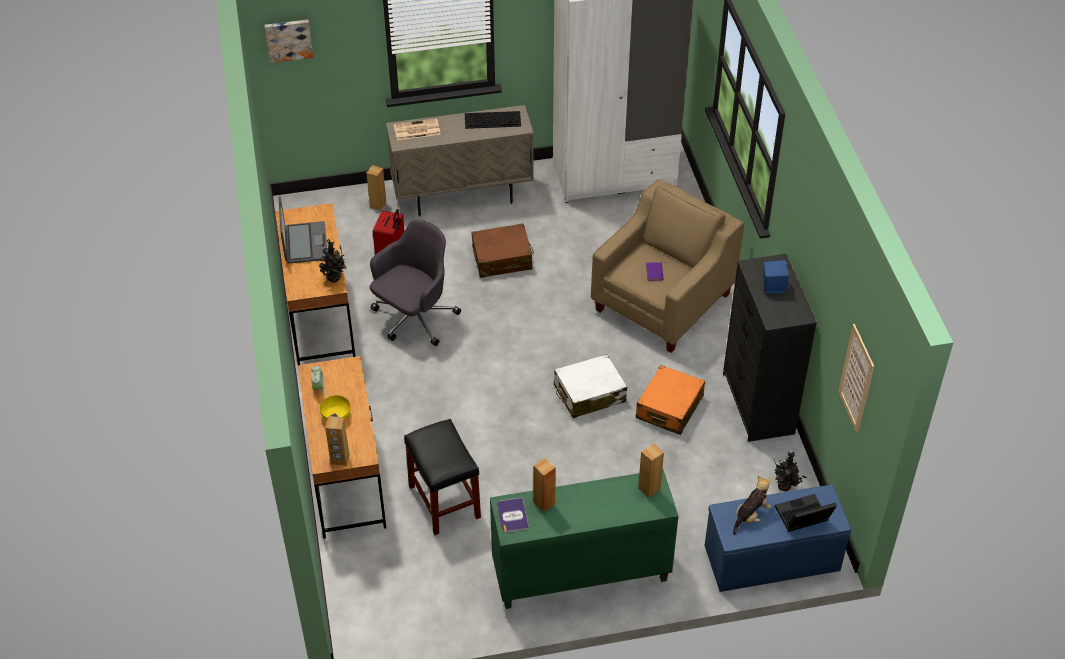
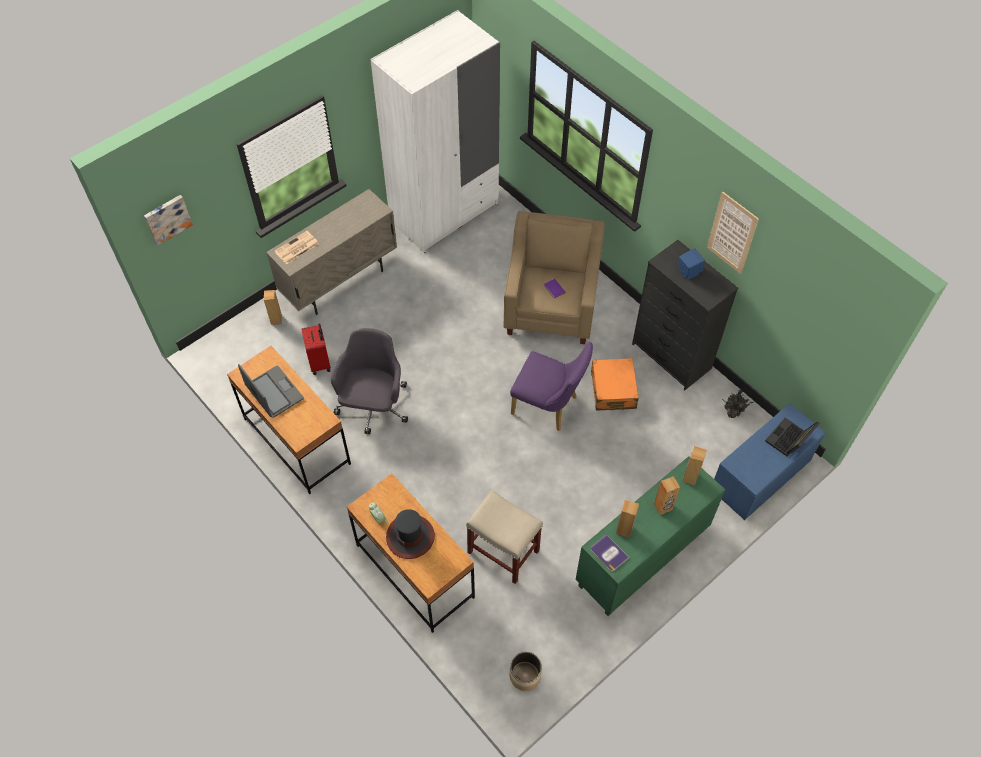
camera: 30 degrees left, 10 degrees up
(335, 279) = (322, 413): potted plant -> none
(336, 416) = (410, 536): yellow bowl -> hat
(340, 459) = (440, 574): brown speaker -> brown speaker (663, 507)
(384, 619) = (525, 675): none -> planter
(445, 502) = (504, 552): black stool -> beige stool
(493, 119) = (353, 212): keyboard -> none
(502, 258) = (407, 322): brown suitcase -> none
(589, 394) = (549, 407): white suitcase -> purple chair
(751, 515) = (754, 457): plush toy -> none
(856, 379) = (808, 324): picture -> picture (732, 233)

